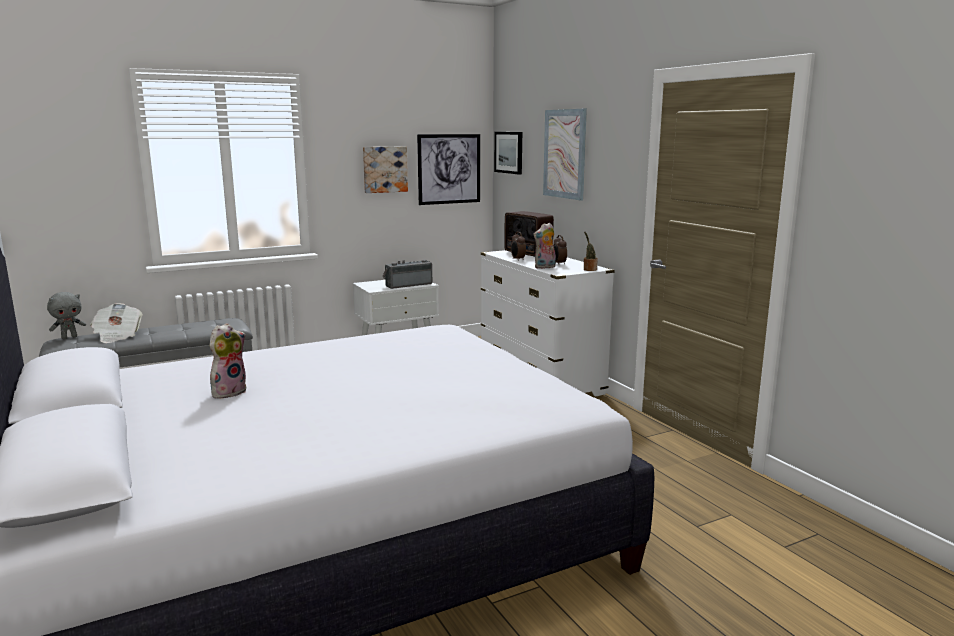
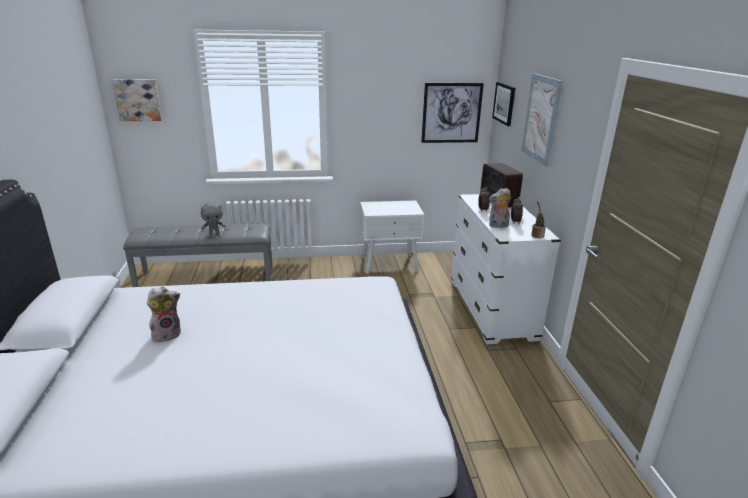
camera: 20 degrees right, 10 degrees up
(69, 337) = (150, 227): grey plush toy -> grey plush toy (214, 234)
(117, 336) = (178, 231): newspaper -> none
(384, 169) = (393, 112): picture -> picture (138, 100)
(408, 285) = (400, 210): radio -> none

